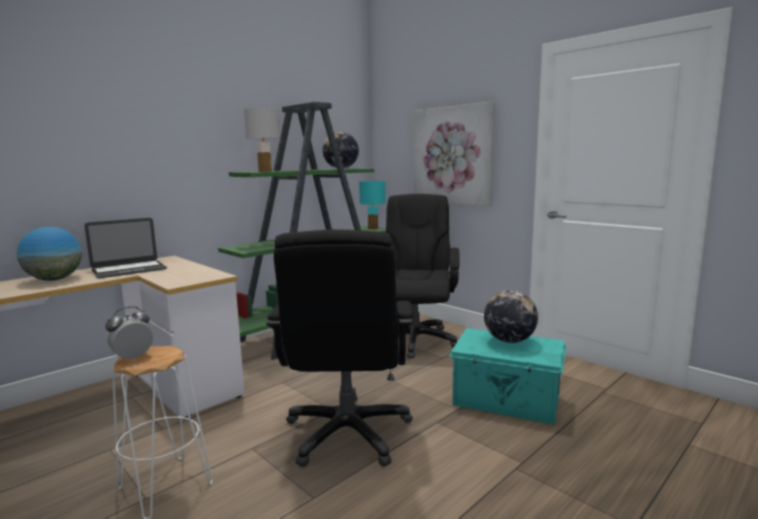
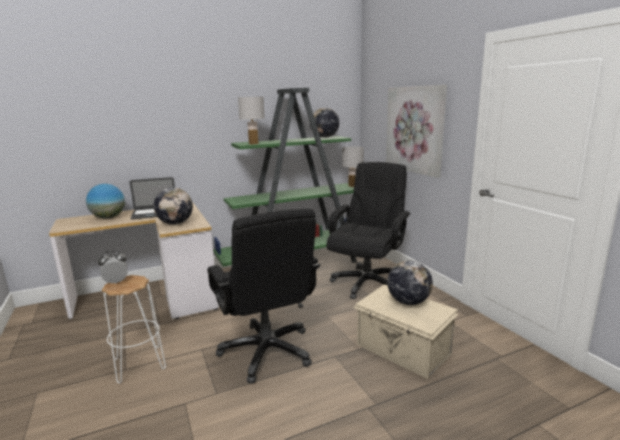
camera: 20 degrees right, 5 degrees up
(178, 277) = (175, 223): none -> globe
(348, 433) = (267, 351): black office chair -> black office chair turned 45 degrees counterclockwise
(373, 228) = (352, 186): turquoise table lamp -> white table lamp
(507, 401) = (403, 350): turquoise storage box -> beige storage box

